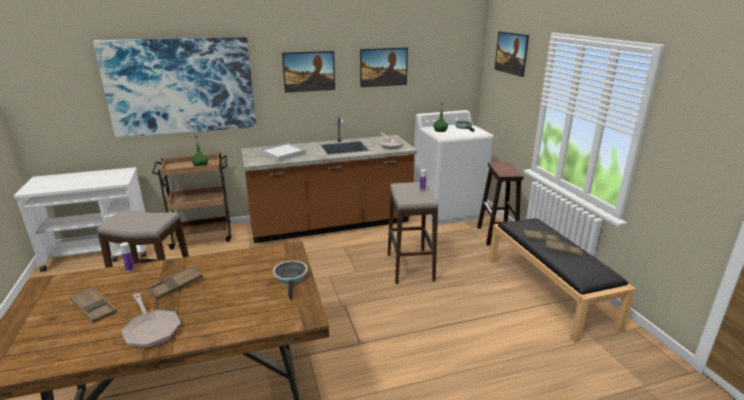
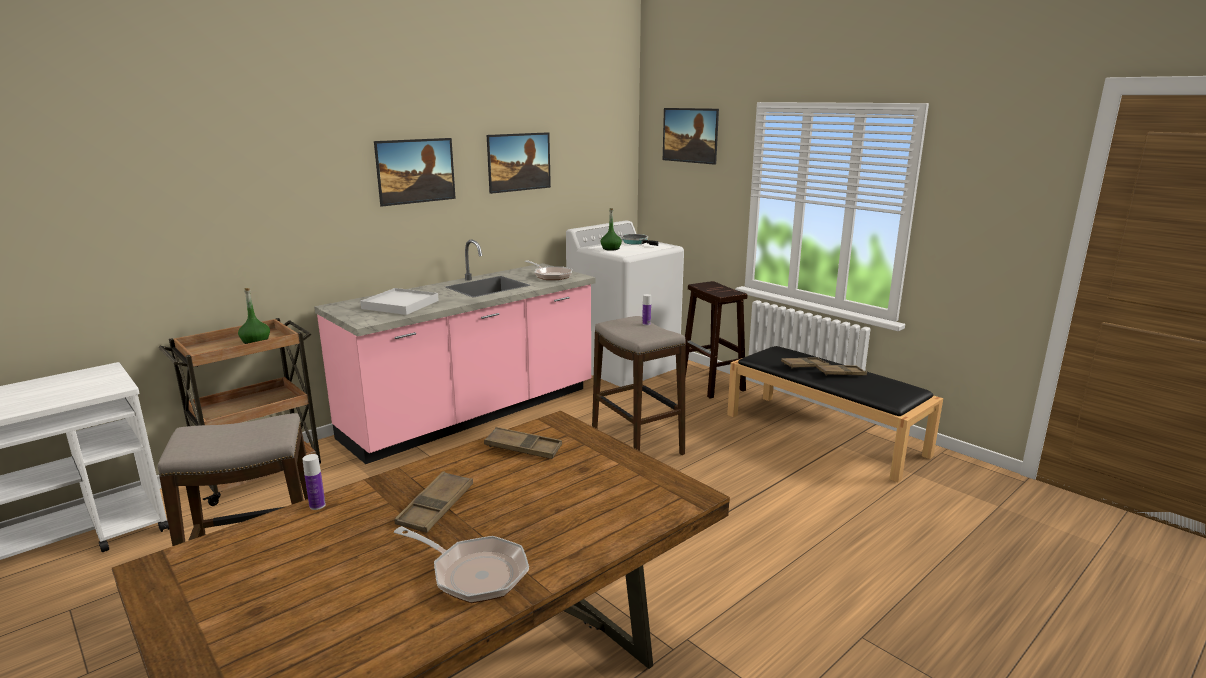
camera: 25 degrees left, 5 degrees down
(94, 308) = (323, 574): brown tray -> brown tray (523, 448)
(181, 86) = (204, 203): picture -> none
(291, 278) = (605, 456): frying pan -> none
(331, 225) = (473, 414): brown counter -> pink counter

